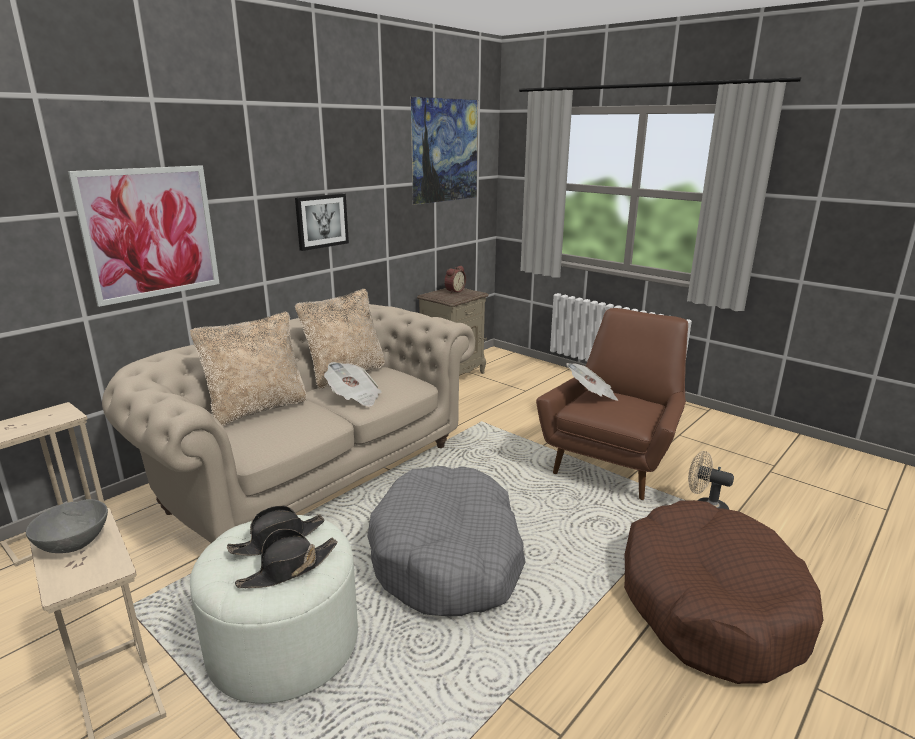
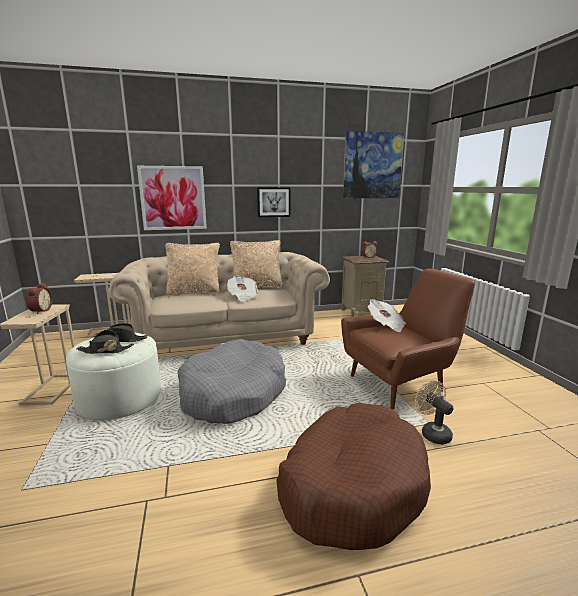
camera: 35 degrees right, 5 degrees down
(74, 543) = (40, 311): grey bowl -> alarm clock

